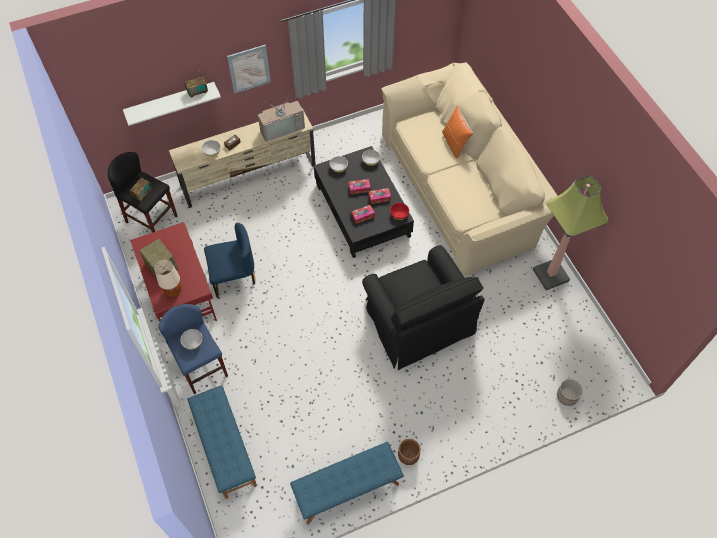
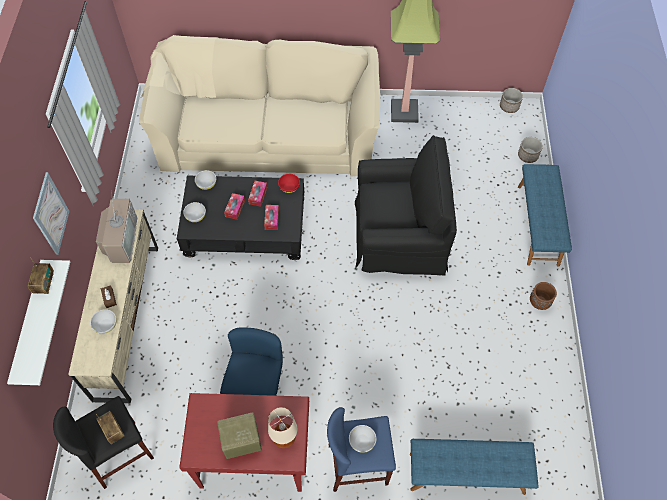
camera: 65 degrees left, 0 degrees up
(347, 489) = (555, 370): blue bench -> blue bench (538, 225)
(455, 143) = (237, 103): orange pillow -> none
(617, 360) = (509, 106): none -> planter

